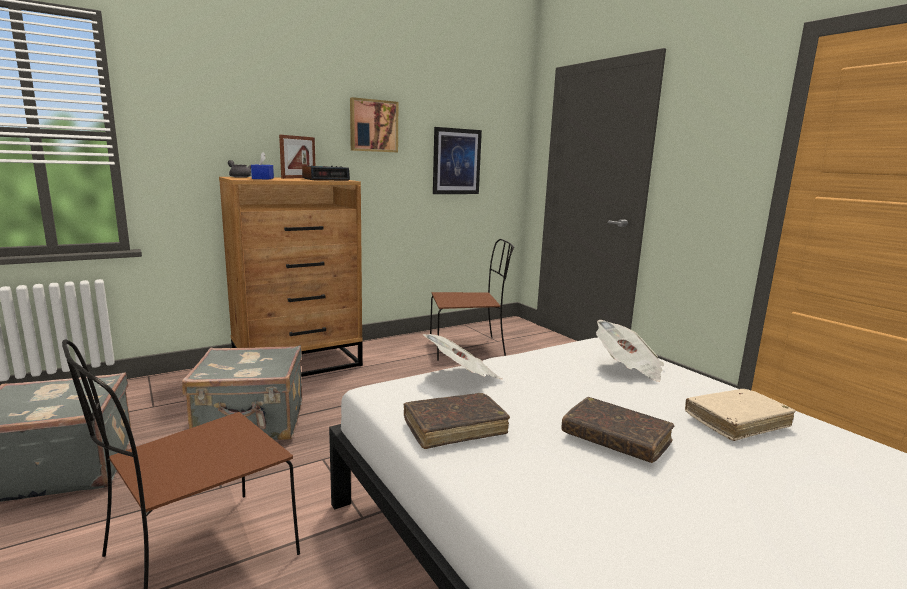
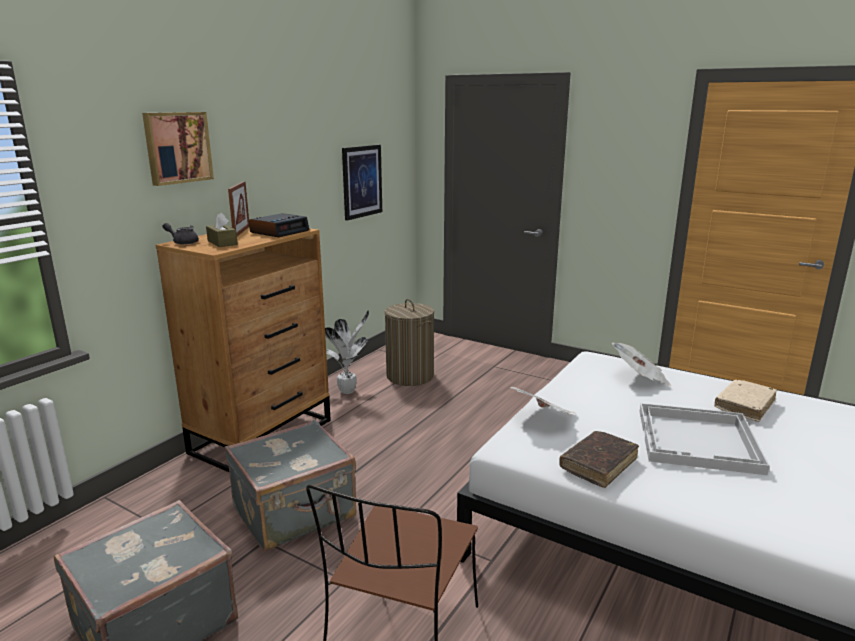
camera: 25 degrees left, 5 degrees up
(263, 178) = (222, 243): blue tissue box -> brown tissue box
(373, 126) = (291, 156): picture -> picture (177, 147)
(403, 348) = (348, 391): none -> potted plant
(468, 348) = (410, 376): brown chair -> laundry basket
(615, 439) = (698, 441): brown book -> white tray

